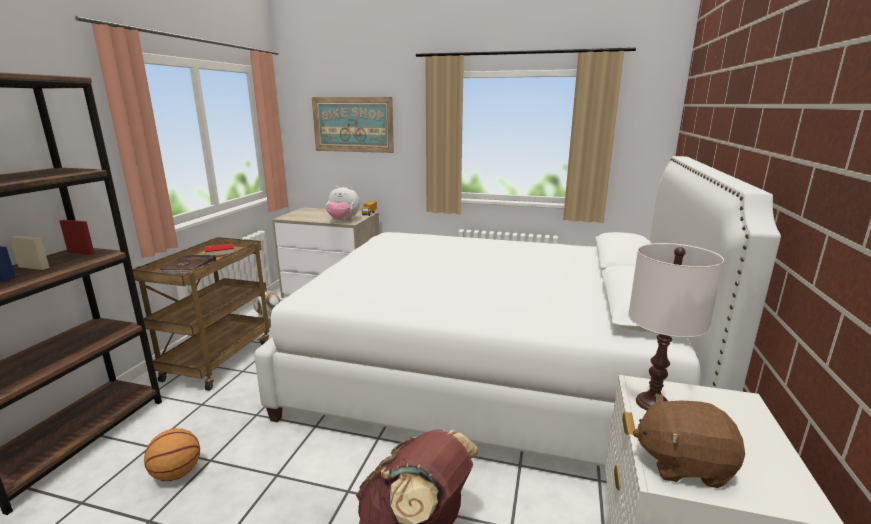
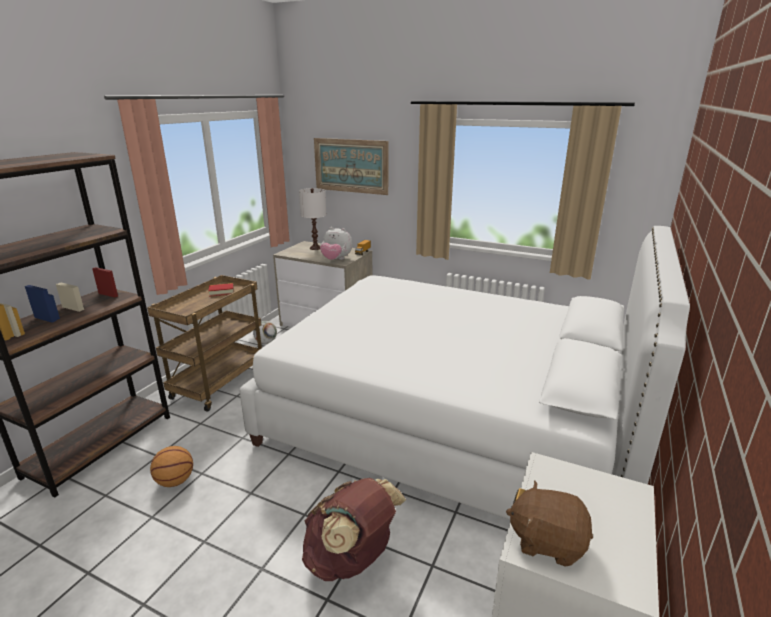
camera: 10 degrees right, 5 degrees up
(188, 267) = (193, 305): brown book -> none
(653, 403) = (549, 483): white table lamp -> white table lamp (315, 248)

